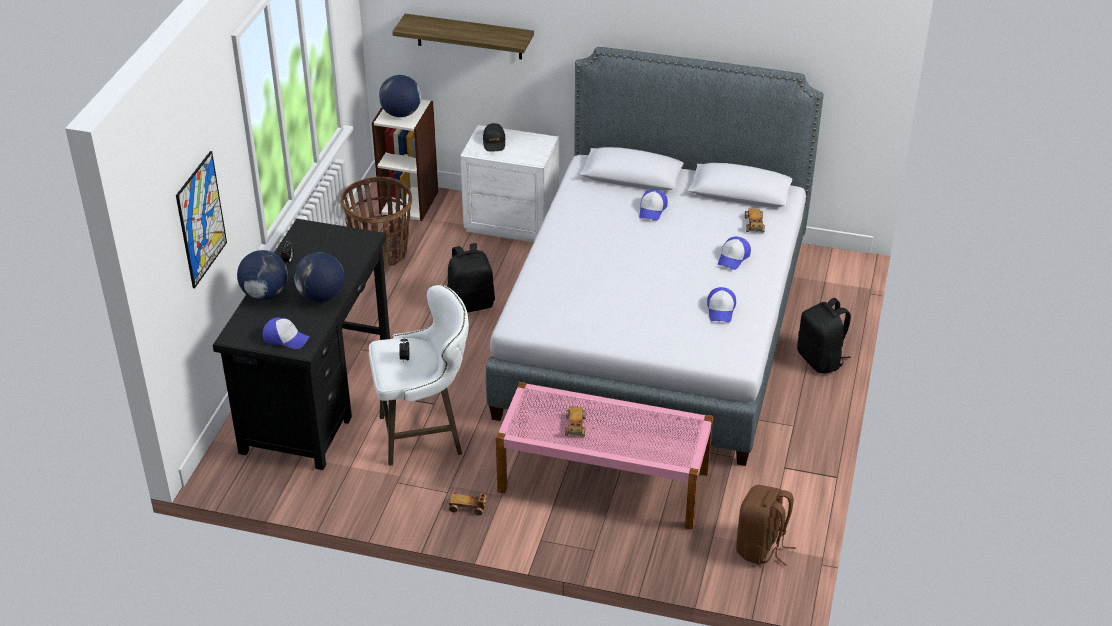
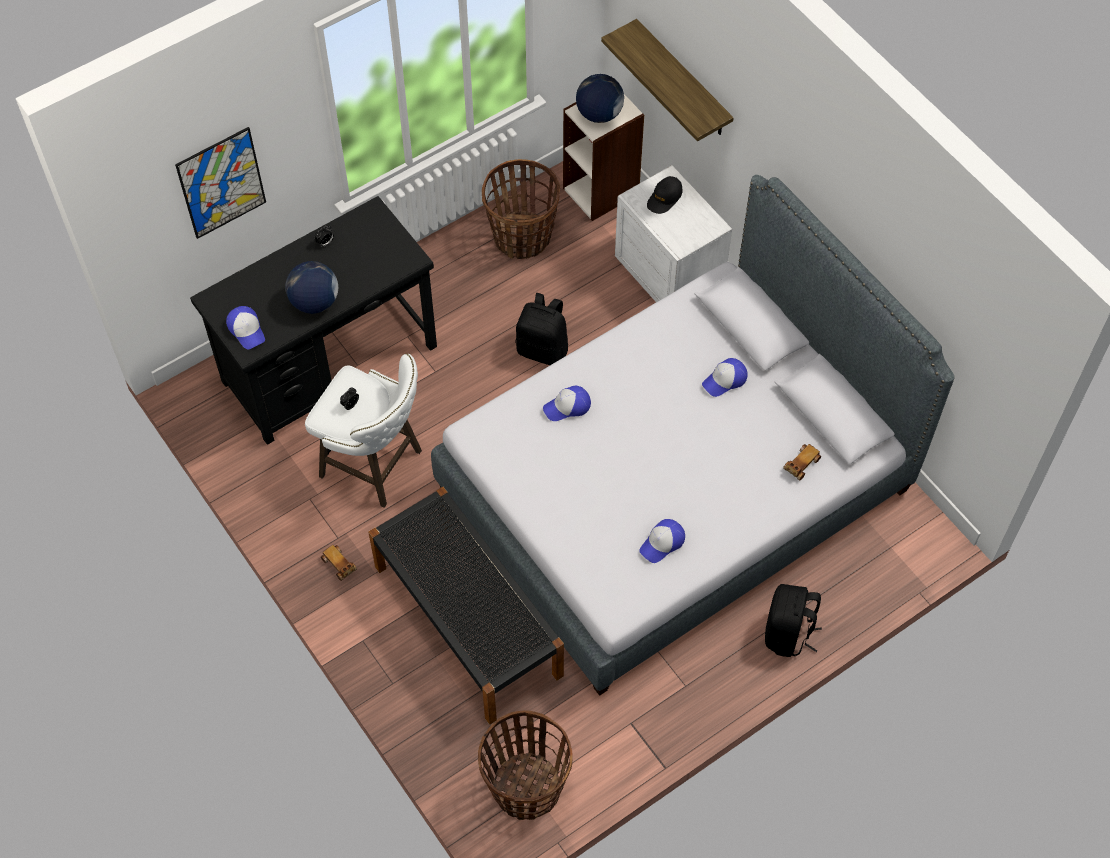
camera: 40 degrees right, 20 degrees up
(265, 294) = (275, 269): globe -> none
(575, 426) = (440, 568): toy car -> none
(604, 480) = (468, 620): pink bench -> black bench
(733, 258) = (739, 490): cap -> cap (567, 407)
(761, 548) = (526, 787): brown backpack -> basket

